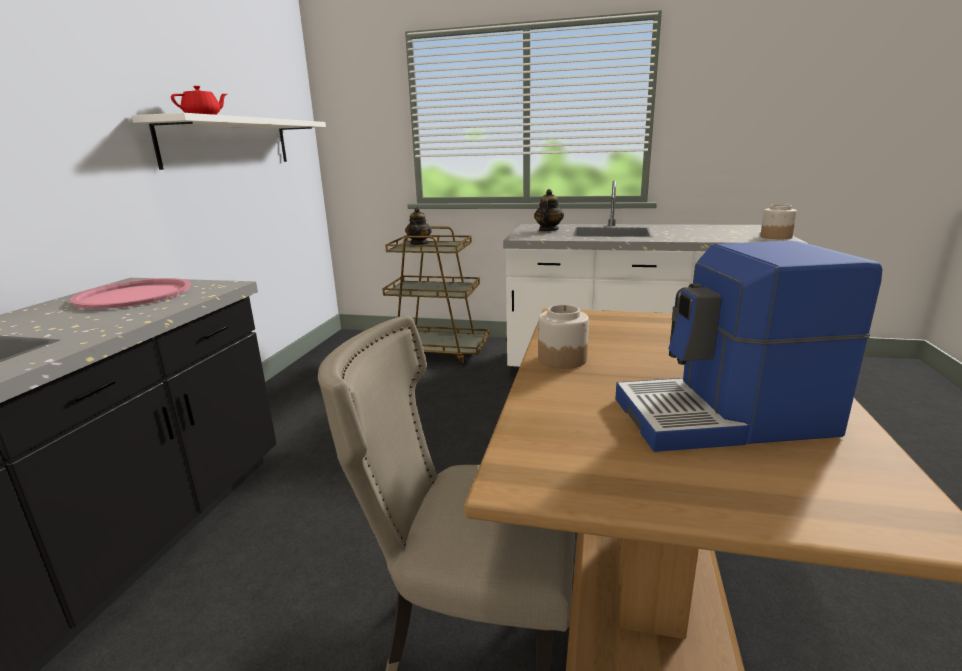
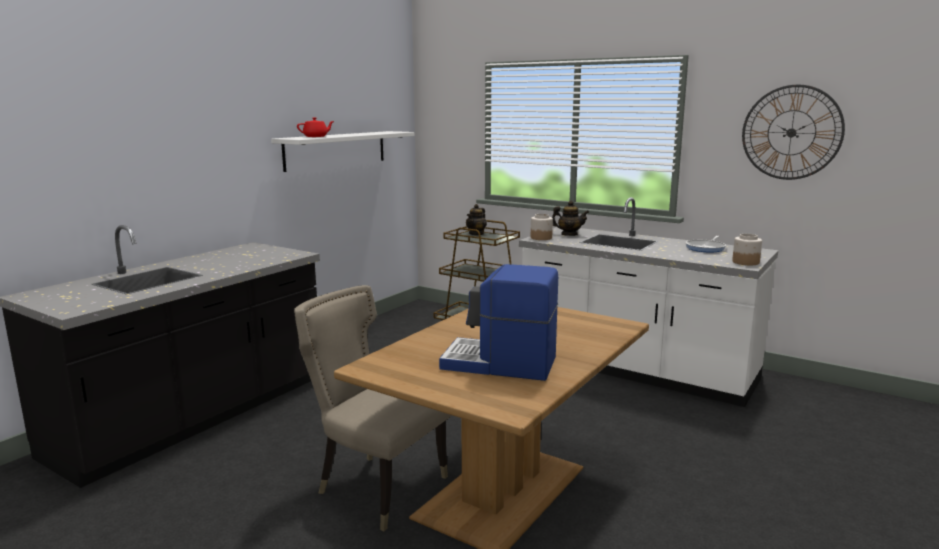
camera: 20 degrees right, 5 degrees down
(134, 295) = (248, 254): pink tray -> none
(548, 230) = (569, 235): teapot -> teapot turned 60 degrees clockwise
(562, 359) = (459, 325): jar -> jar (541, 238)
(708, 229) = (706, 248): none -> frying pan
(777, 96) = (791, 132): none -> wall clock

